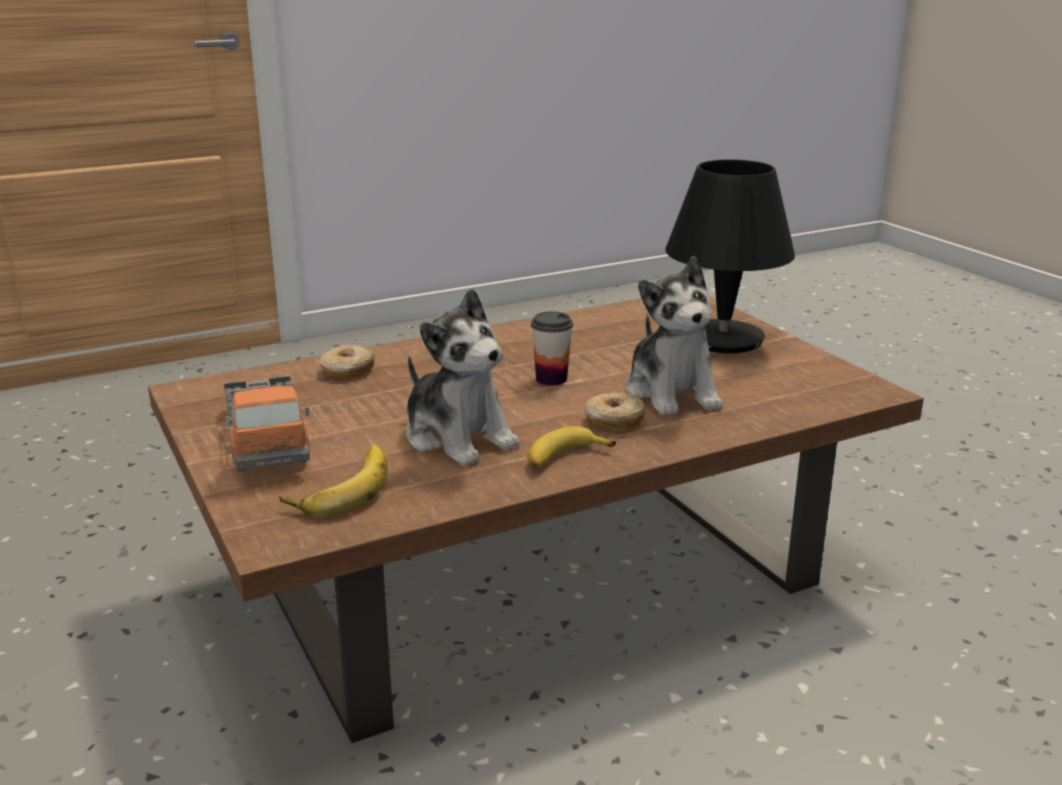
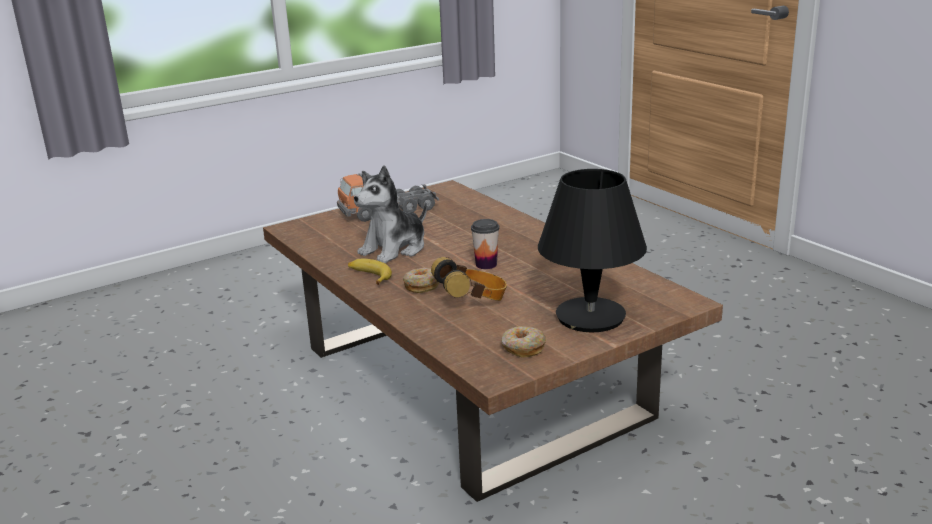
camera: 85 degrees right, 0 degrees up
(340, 488) = (336, 232): banana -> none
(347, 371) = (483, 214): donut -> donut (522, 348)
(672, 392) = (472, 301): plush toy -> headphones

